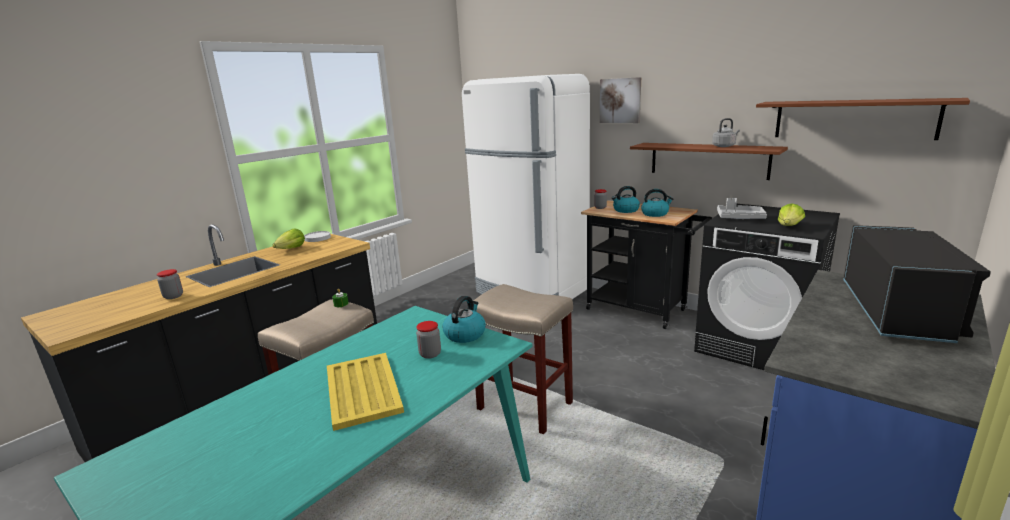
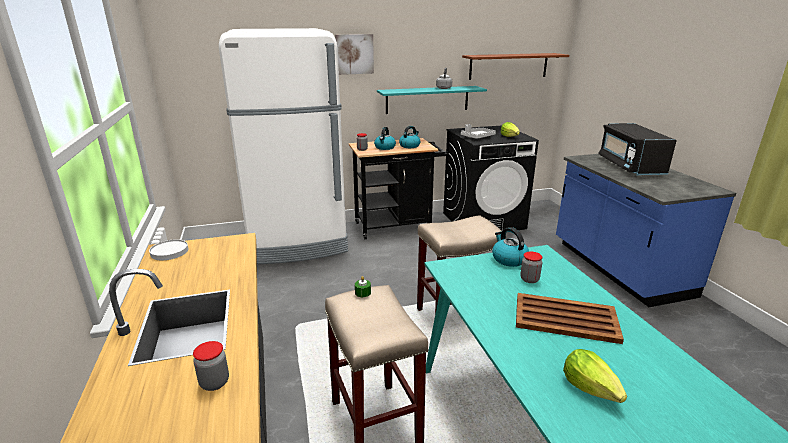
camera: 55 degrees left, 5 degrees up
(291, 249) = (179, 273): lettuce -> lettuce (590, 388)
(363, 389) = (564, 318): yellow tray -> brown tray
(708, 160) = (427, 99): brown shelf -> turquoise shelf
(896, 313) = (629, 166): black microwave -> black microwave turned 150 degrees counterclockwise

